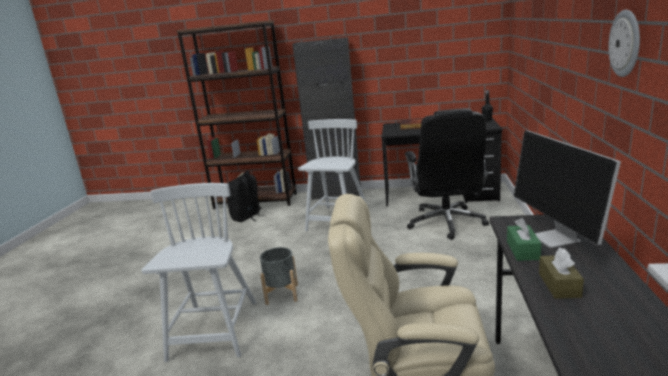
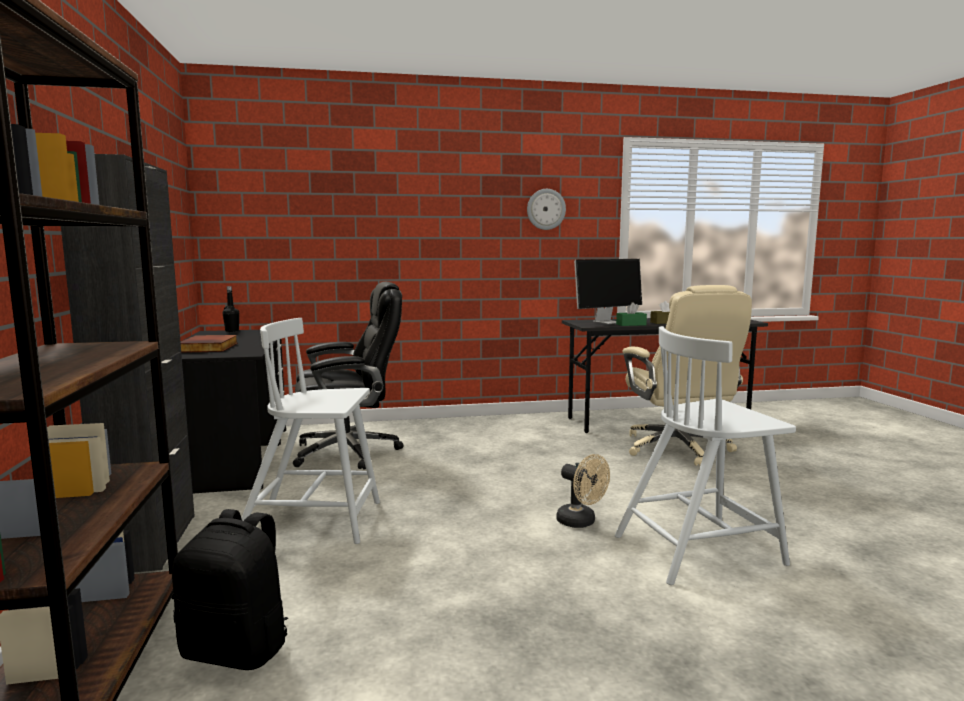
camera: 110 degrees left, 10 degrees down
(282, 294) = (581, 522): grey planter -> beige fan

